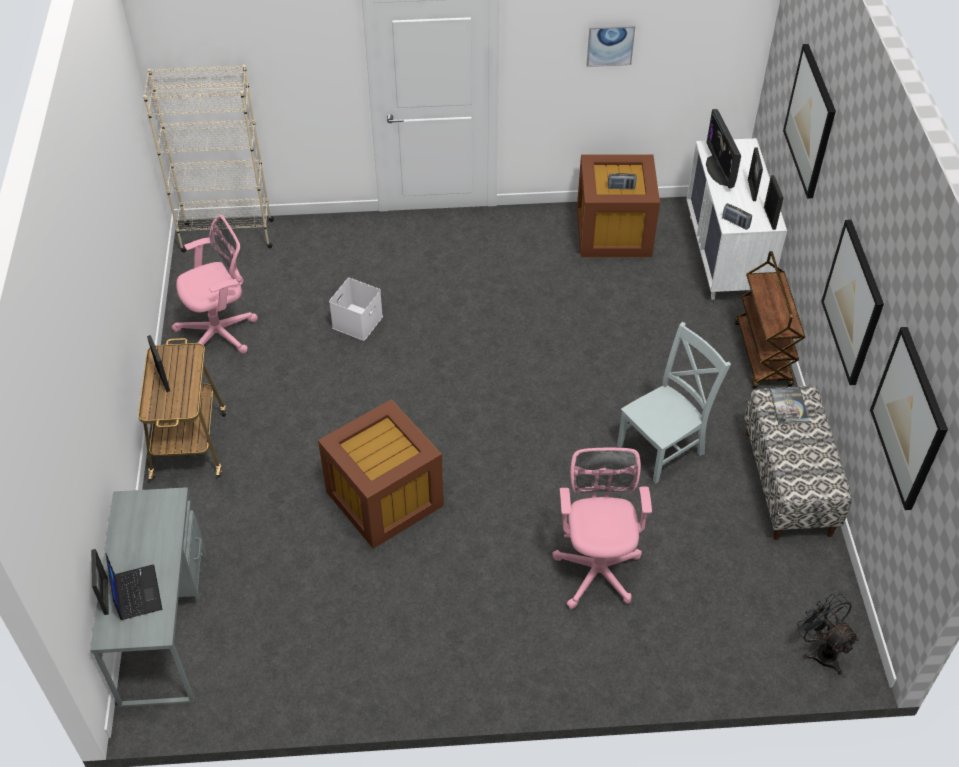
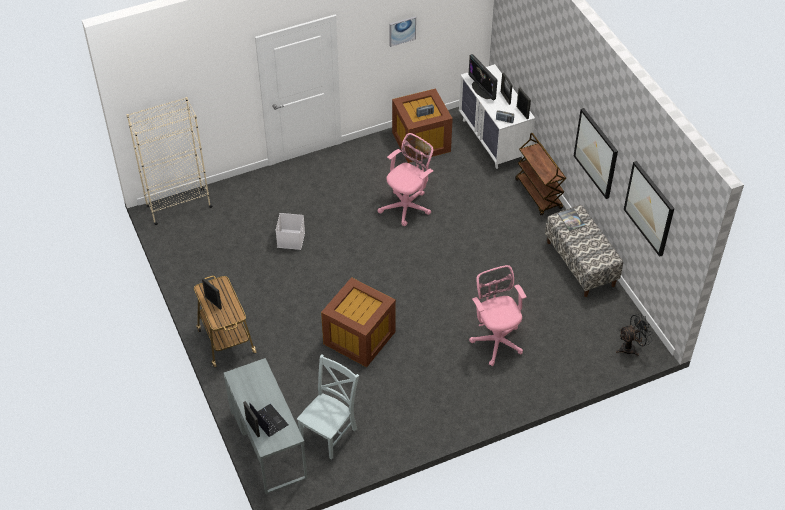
camera: 20 degrees left, 0 degrees up
(221, 332) = (208, 269): pink office chair -> pink office chair (407, 206)
(663, 448) = (505, 263): grey chair -> grey chair (330, 432)
(810, 121) = (538, 54): picture -> none
(821, 651) = (631, 348): black fan -> black fan turned 120 degrees clockwise

